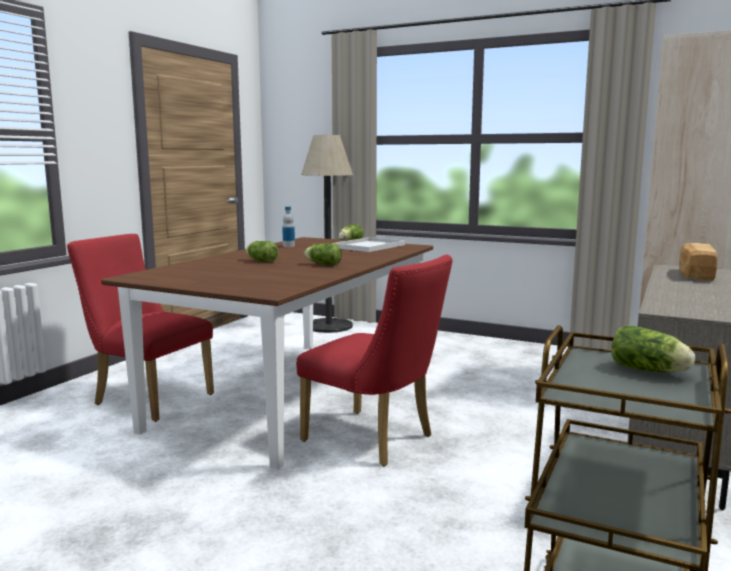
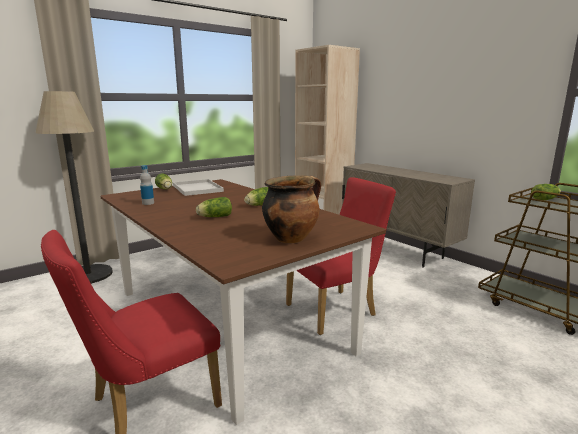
camera: 65 degrees left, 5 degrees up
(210, 280) = (291, 238): none -> cooking pot
(694, 275) = (376, 167): bread -> none

